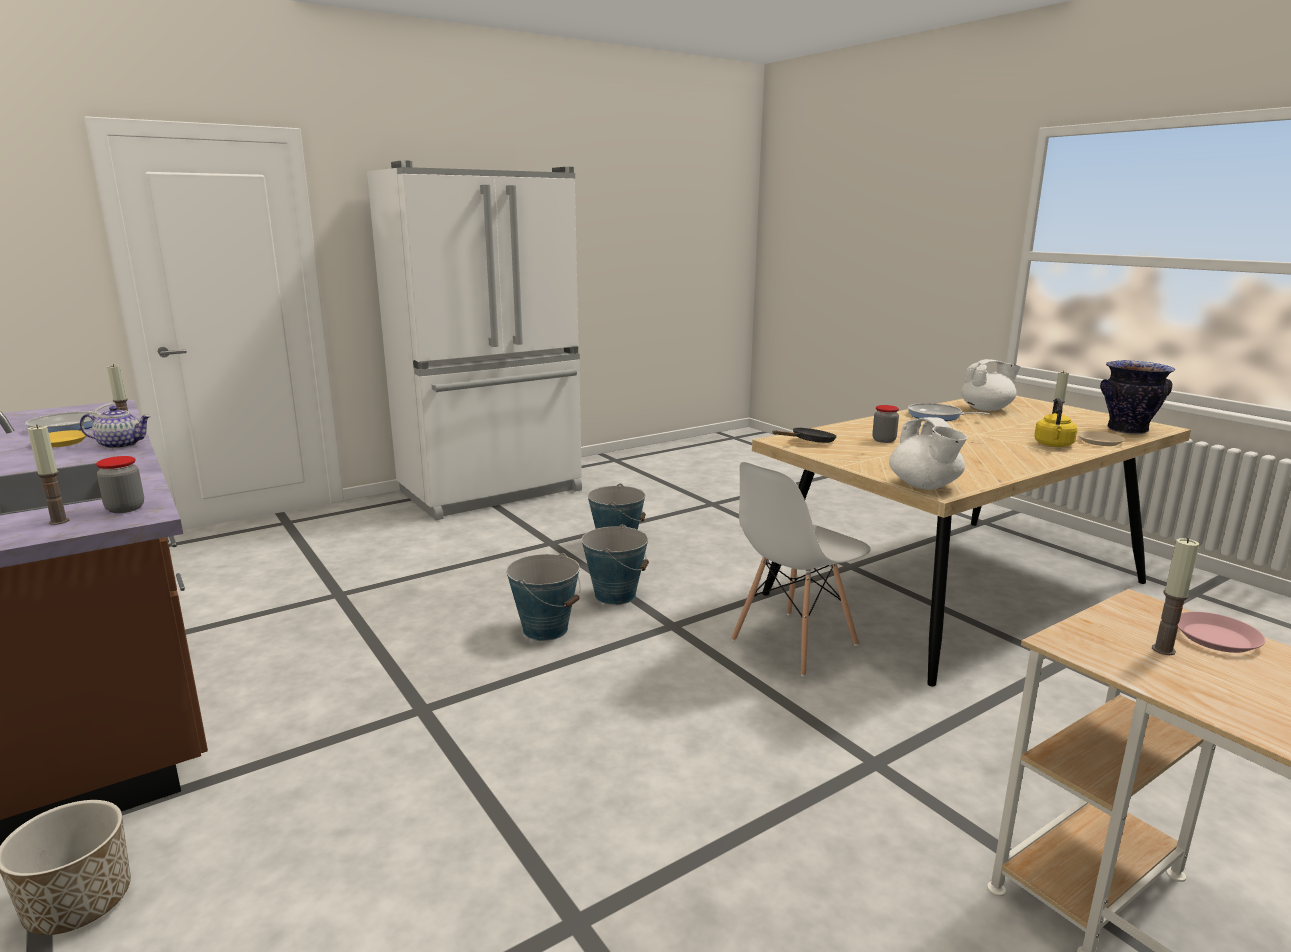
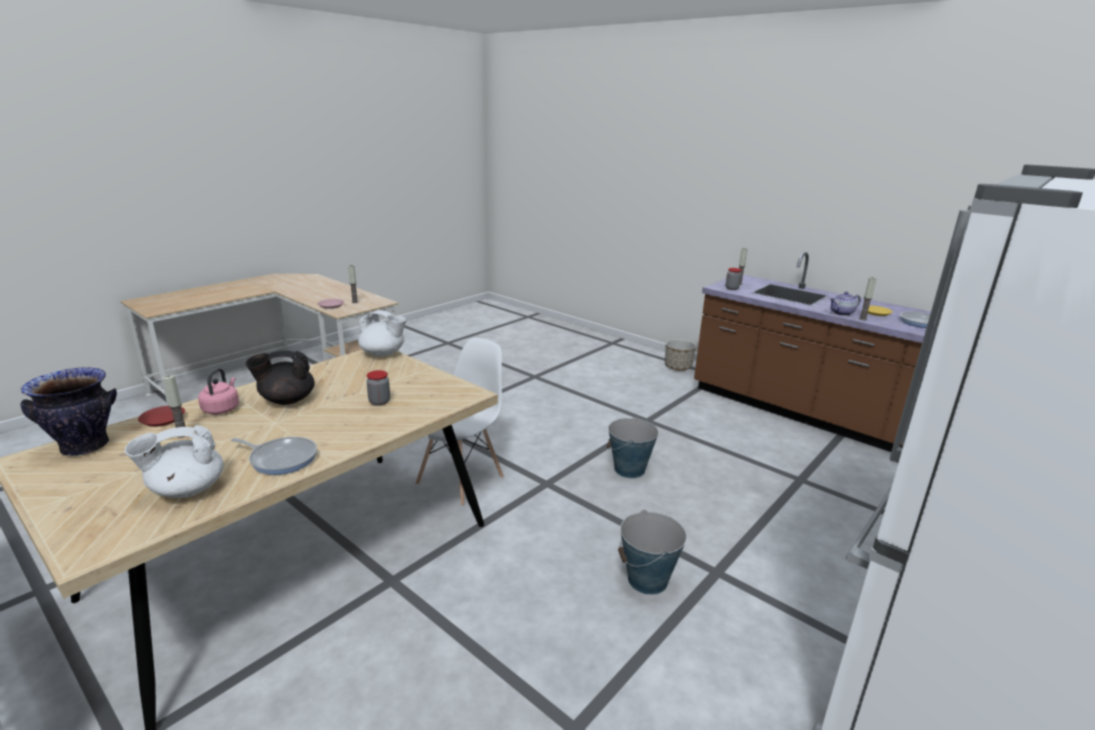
camera: 165 degrees right, 5 degrees up
(615, 595) = (603, 506): bucket -> none
(809, 442) = (447, 393): black frying pan -> none
(925, 486) = (383, 354): white teapot -> white teapot turned 135 degrees clockwise
(992, 447) = (286, 400): none -> black teapot
(1053, 445) = (222, 408): yellow kettle -> pink kettle
(1100, 442) = (162, 419): beige plate -> red plate

